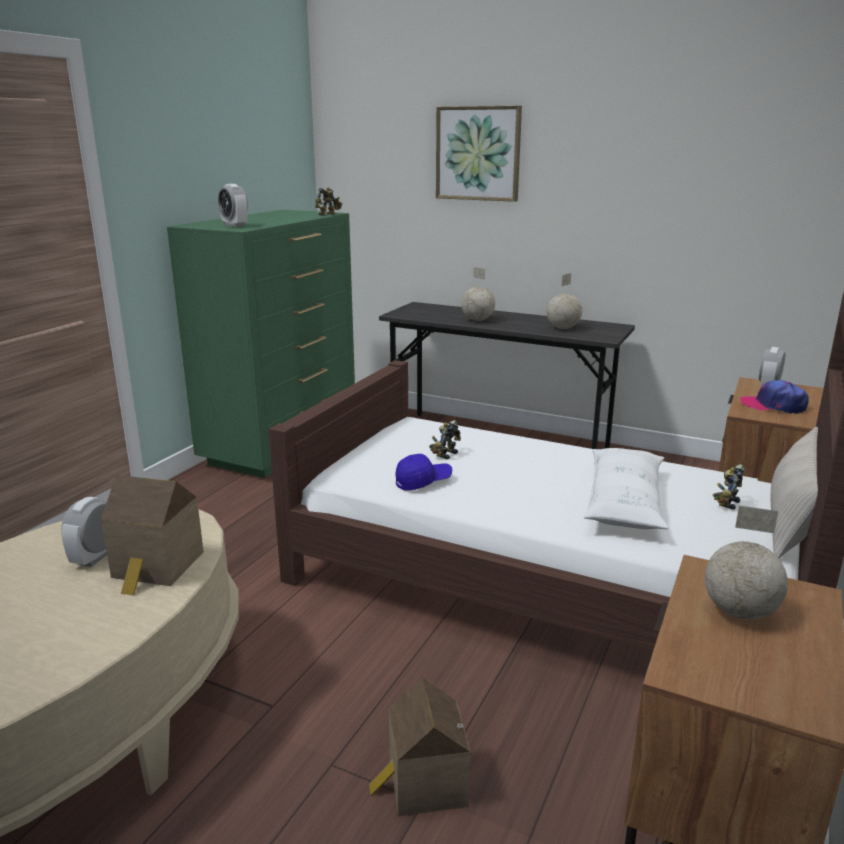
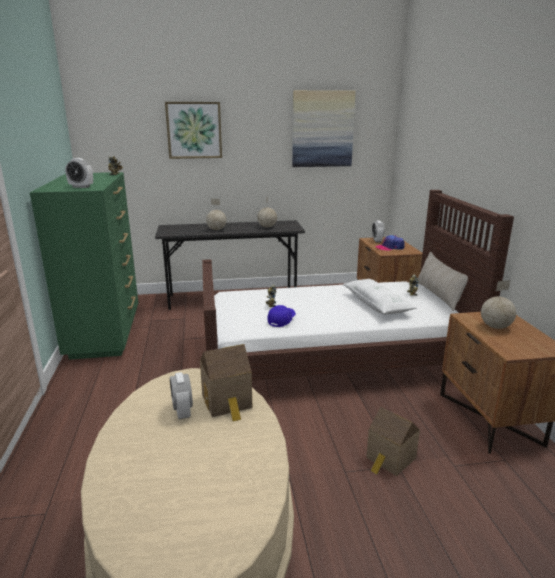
camera: 35 degrees left, 0 degrees up
(707, 156) = (322, 129): none -> picture

